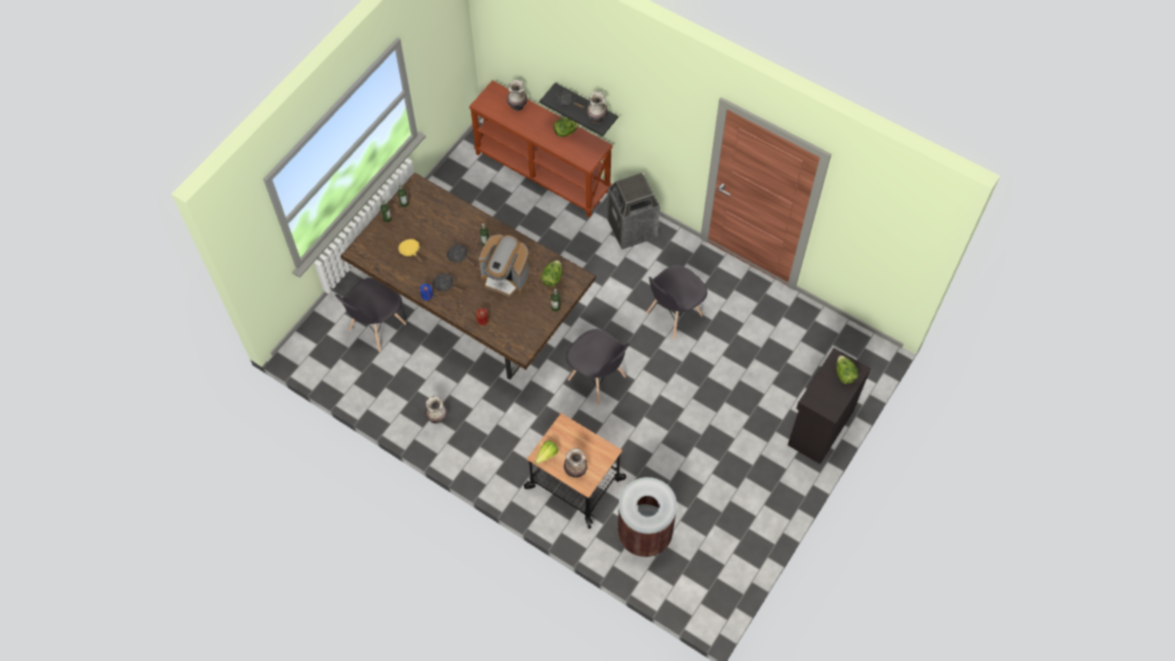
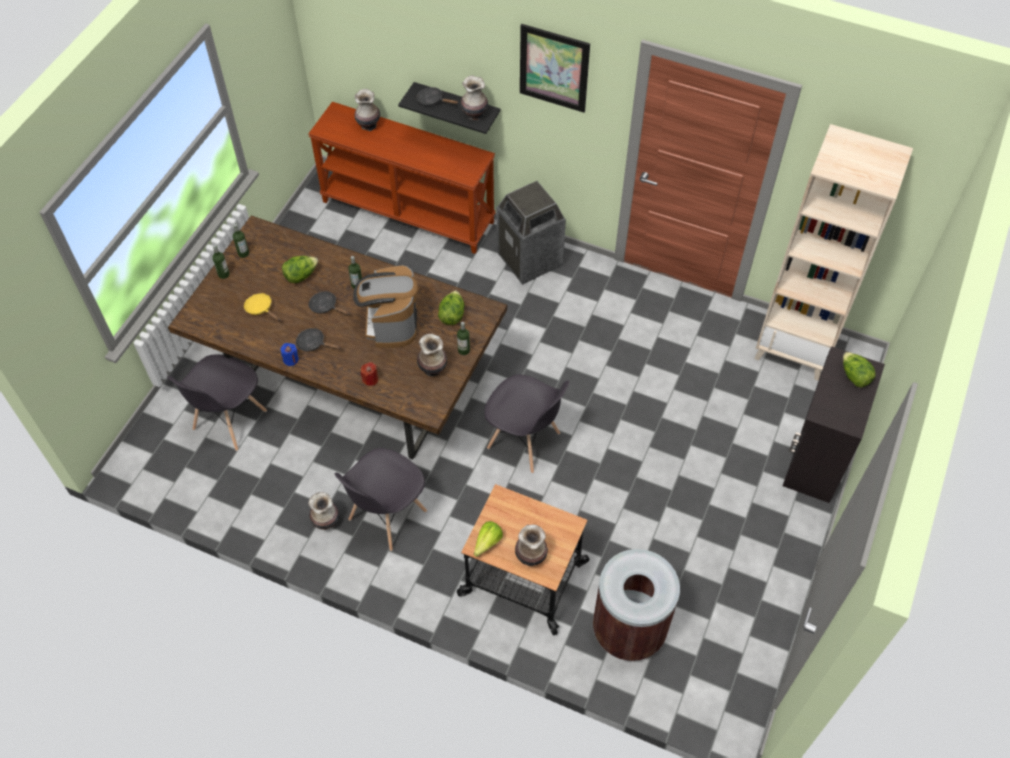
camera: 10 degrees left, 5 degrees down
(505, 278) = (391, 324): coffee machine -> coffee machine turned 75 degrees clockwise
(530, 318) = (433, 368): none -> vase
(566, 132) = (434, 146): lettuce -> lettuce (301, 275)
(658, 99) = (554, 68): none -> picture
(673, 315) = (602, 351): grey chair -> grey chair (387, 516)
(826, 337) = (794, 349): none -> beige bookcase

